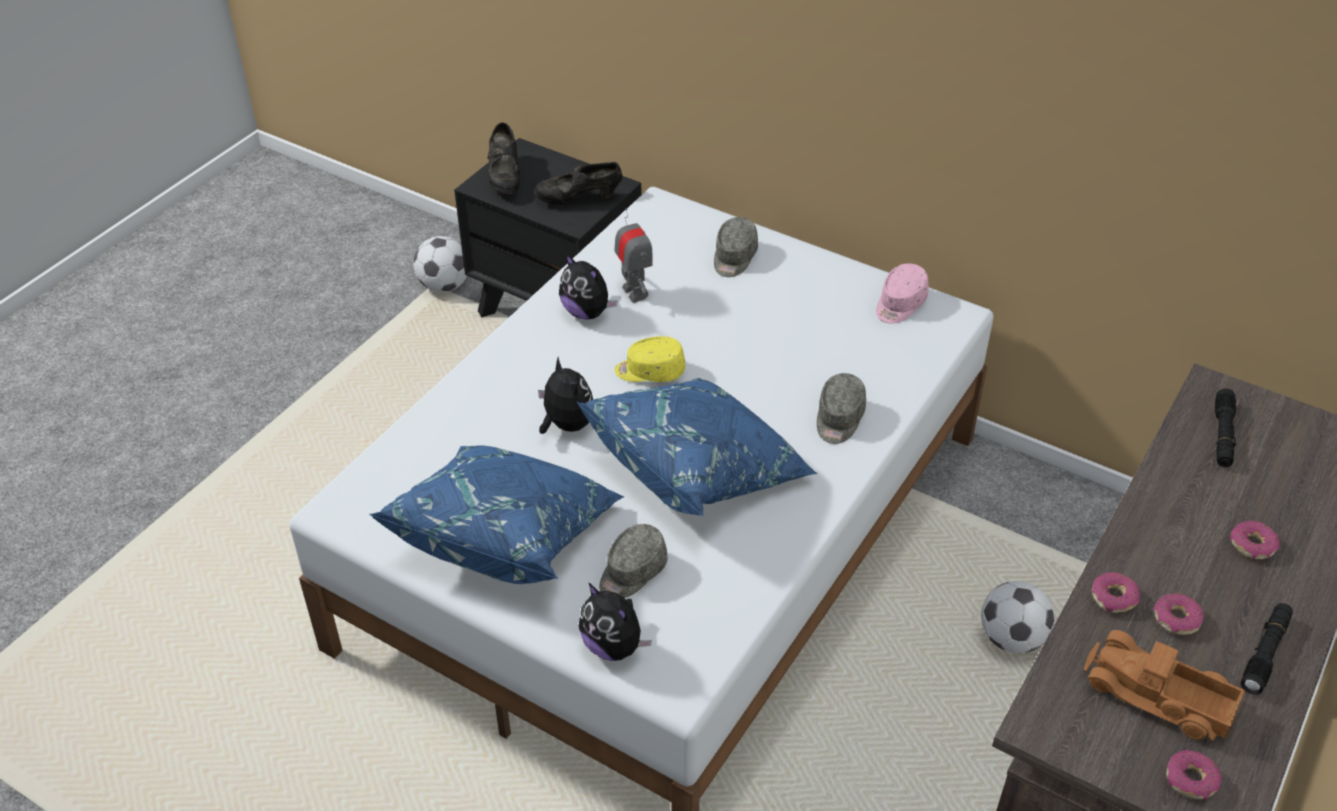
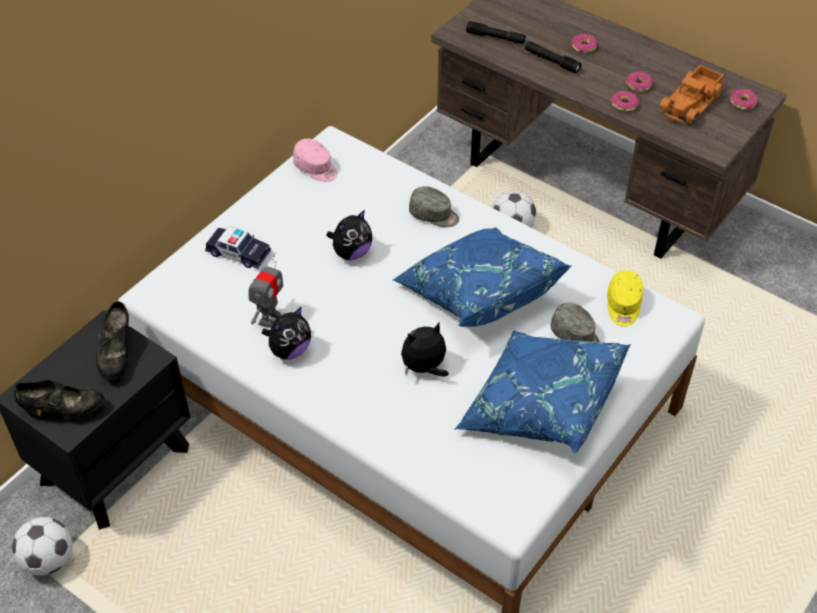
camera: 85 degrees left, 5 degrees up
(614, 646) = (640, 349): plush toy -> plush toy (351, 252)
(634, 292) = (269, 318): toy robot -> toy robot turned 135 degrees clockwise
(649, 371) = (369, 314): yellow cap -> yellow cap (623, 305)
(734, 258) = (238, 253): grey cap -> toy car
(1265, 653) = (659, 60): black flashlight -> black flashlight (551, 61)

